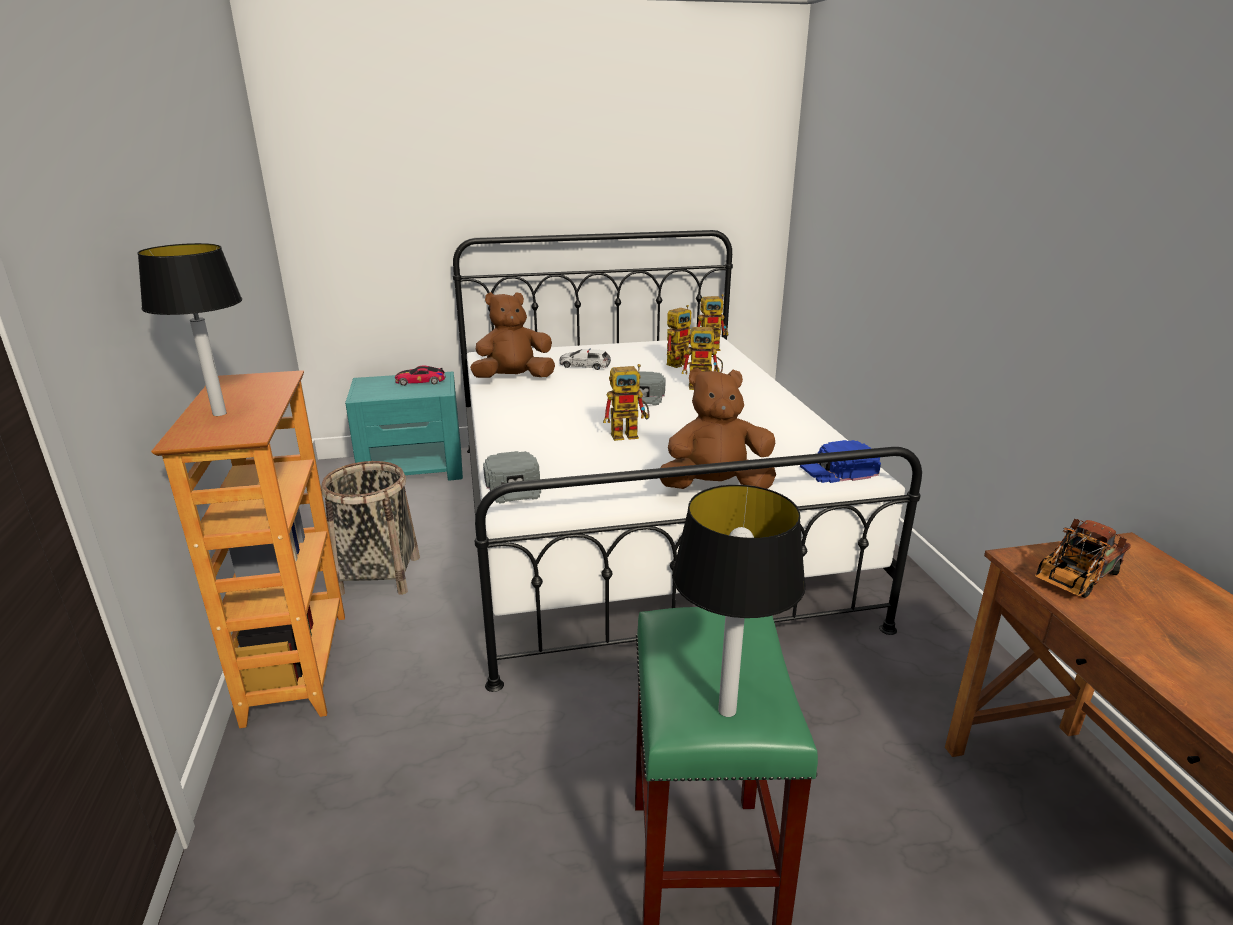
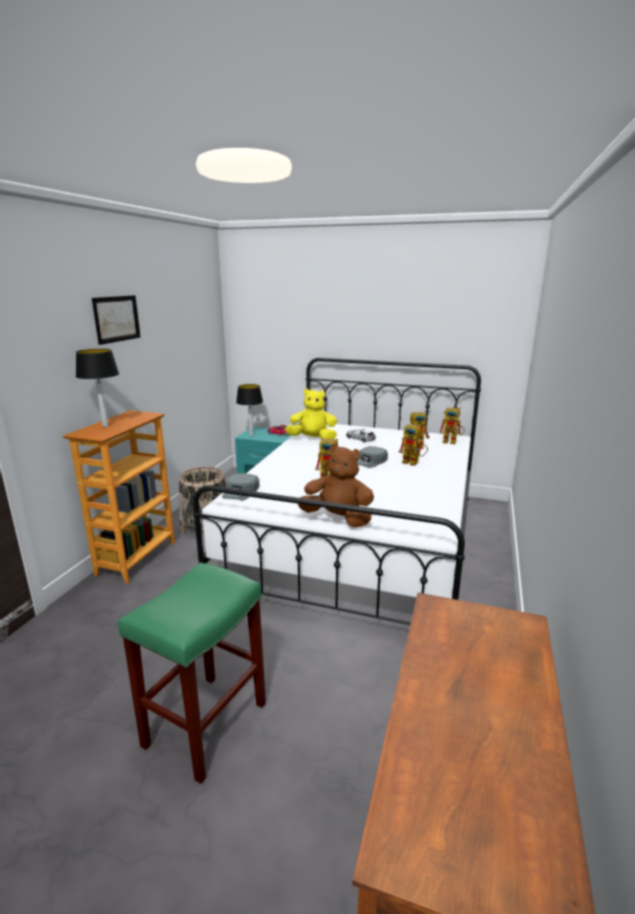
camera: 30 degrees right, 5 degrees down
(158, 177) = (117, 319): none -> picture
(513, 379) = (312, 439): brown plush toy -> yellow plush toy
(726, 709) = (164, 614): table lamp -> table lamp (251, 435)
(839, 470) = (426, 528): blue cap -> none
(1073, 579) = (447, 626): toy truck -> none

